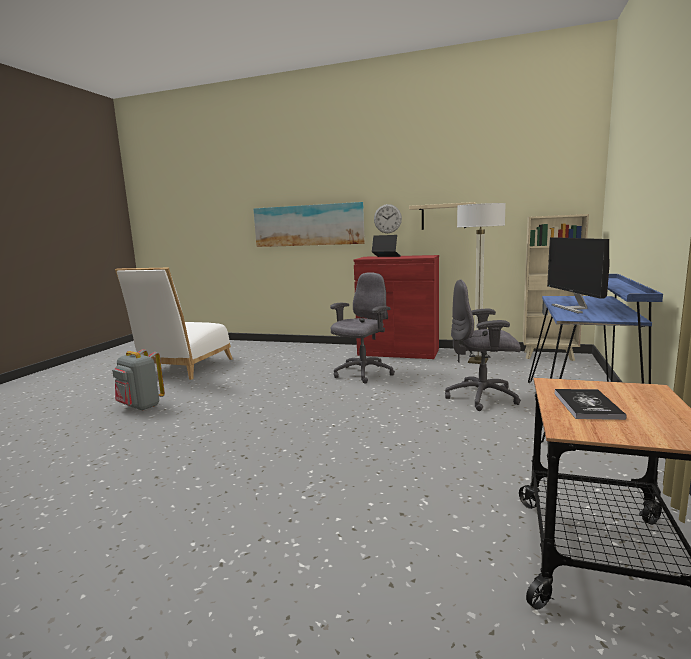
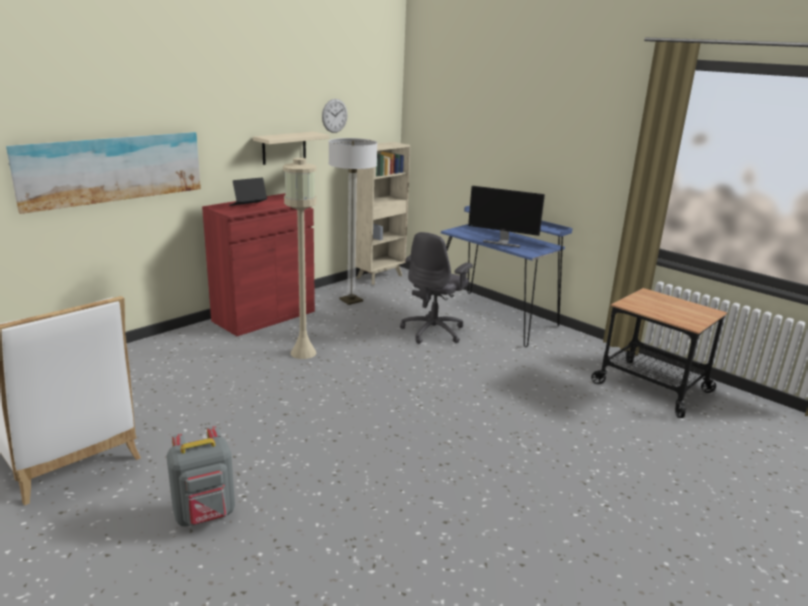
camera: 65 degrees left, 10 degrees up
(362, 373) = (303, 352): grey office chair -> beige floor lamp
(387, 218) = (224, 153): wall clock -> wall clock (334, 115)
(587, 405) = (663, 311): book -> none

